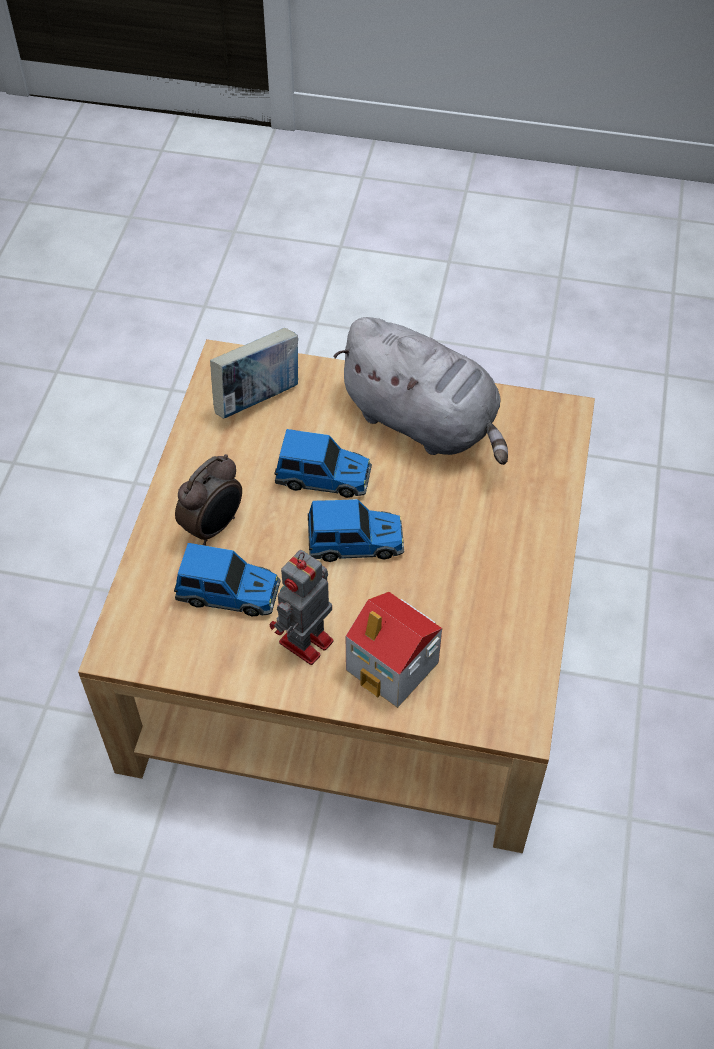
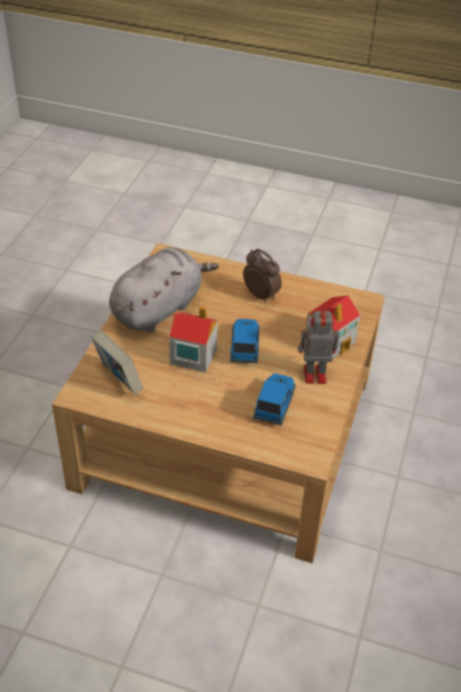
camera: 85 degrees left, 10 degrees down
(214, 527) = (223, 408): alarm clock -> alarm clock (261, 295)
(304, 643) = (313, 374): toy robot -> toy robot turned 135 degrees clockwise
(324, 477) = (192, 355): toy car -> toy house

